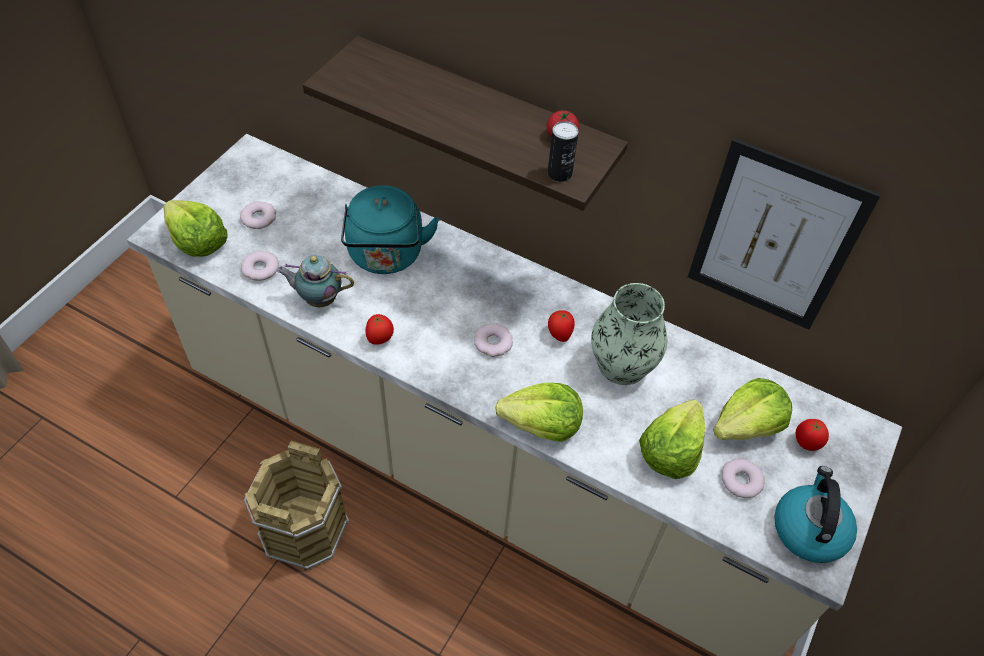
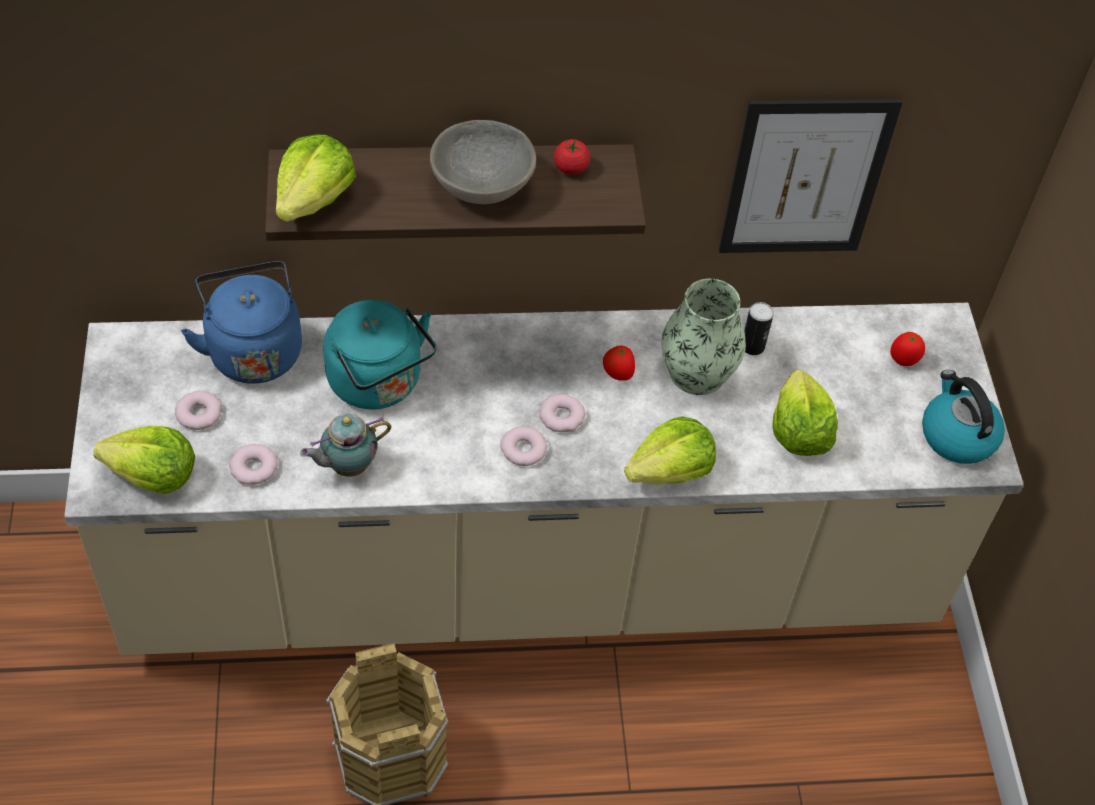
camera: 35 degrees left, 0 degrees up
(327, 195) = (253, 349): none -> blue kettle
(380, 339) = (447, 473): tomato -> none
(484, 118) = (482, 183): none -> grey bowl
(559, 173) = (601, 206): can -> can (752, 346)
(741, 480) = (875, 424): donut -> donut (523, 449)
(747, 425) = (845, 371): lettuce -> lettuce (314, 199)

